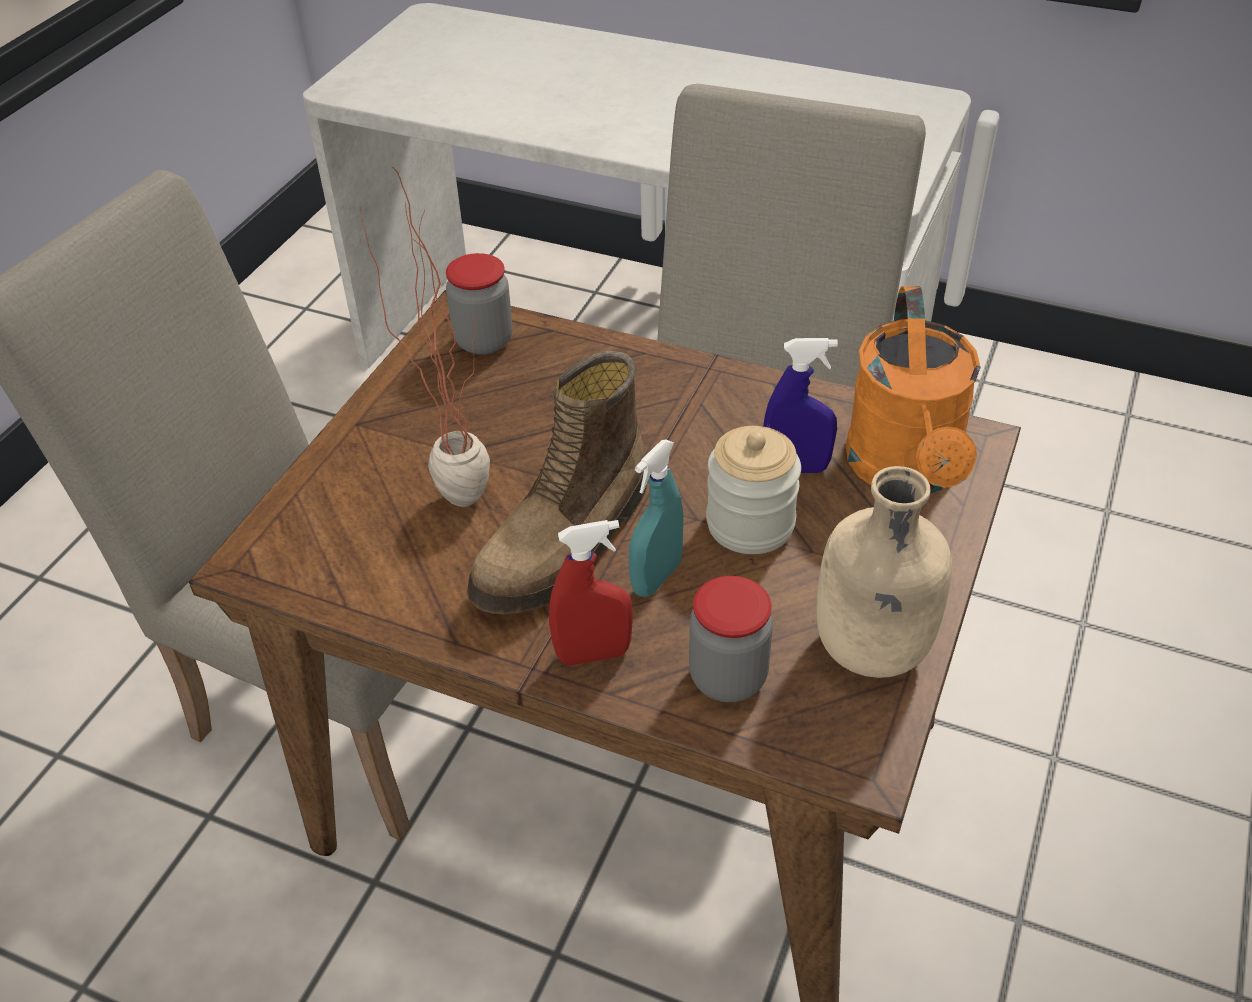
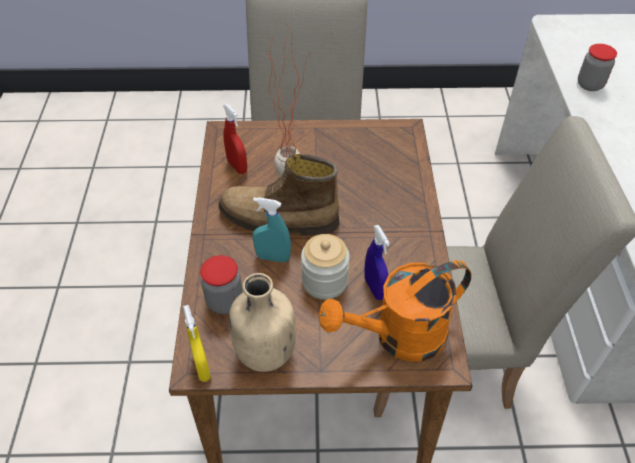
camera: 65 degrees right, 5 degrees up
(484, 341) = (394, 144): jar -> jar (590, 85)
(593, 654) = (219, 251): red spray bottle -> red spray bottle (237, 166)
(868, 751) = (202, 367): none -> yellow spray bottle

